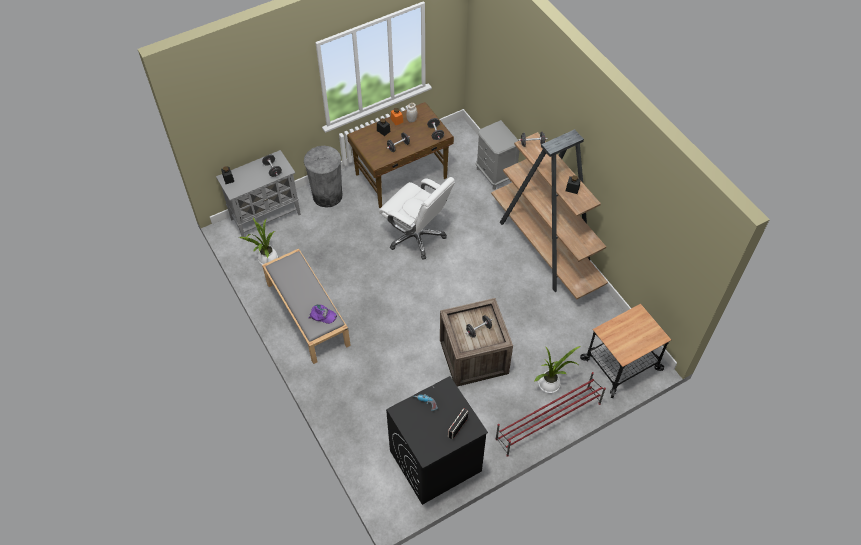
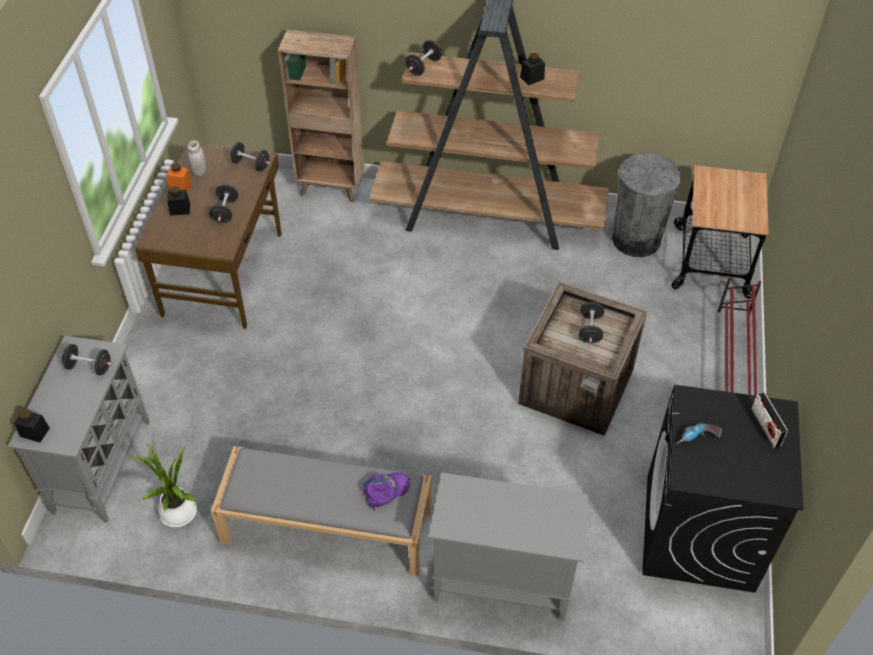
camera: 50 degrees left, 5 degrees down
(327, 195) = (156, 370): grey trash can -> grey trash can (636, 239)
(337, 397) = (501, 582): none -> grey cabinet
(417, 236) = (335, 321): white office chair -> none
(495, 174) = (331, 188): grey nightstand -> brown bookcase
(551, 384) = (684, 339): potted plant -> none

